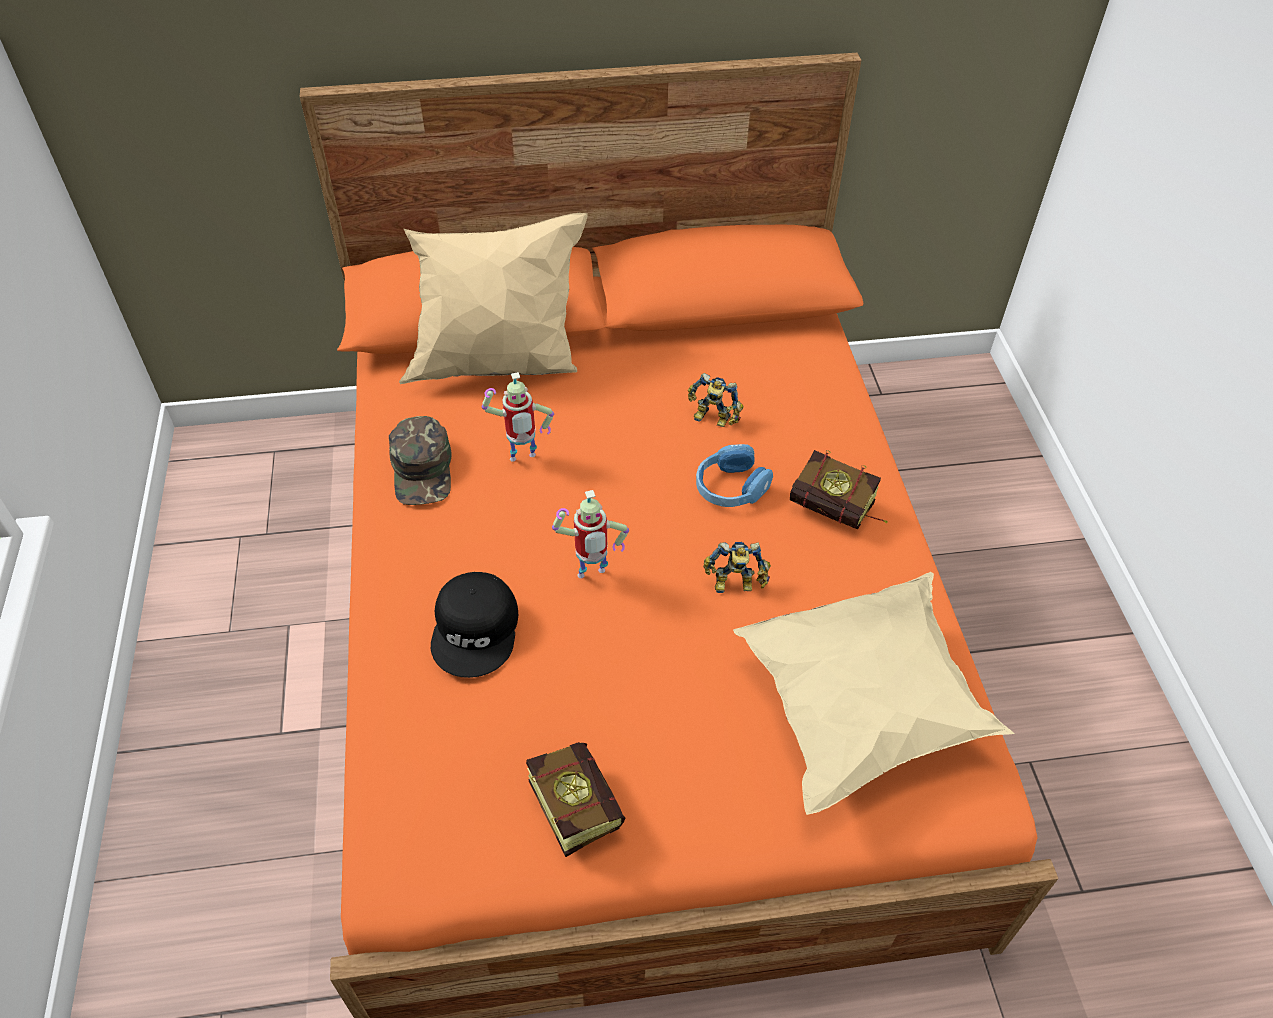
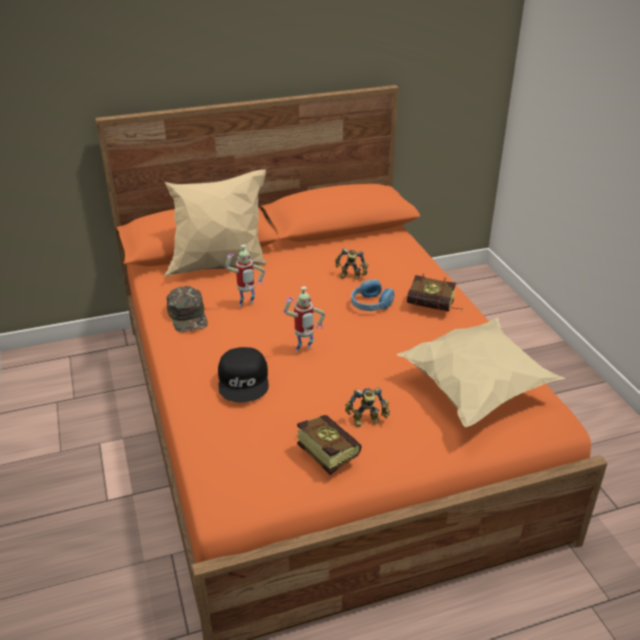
camera: 10 degrees left, 15 degrees down
(735, 585) = (387, 346): toy robot -> toy robot (367, 421)

